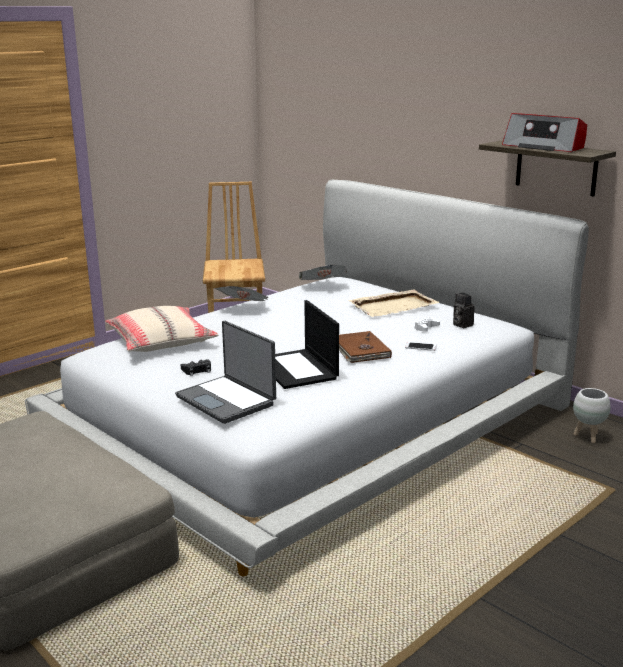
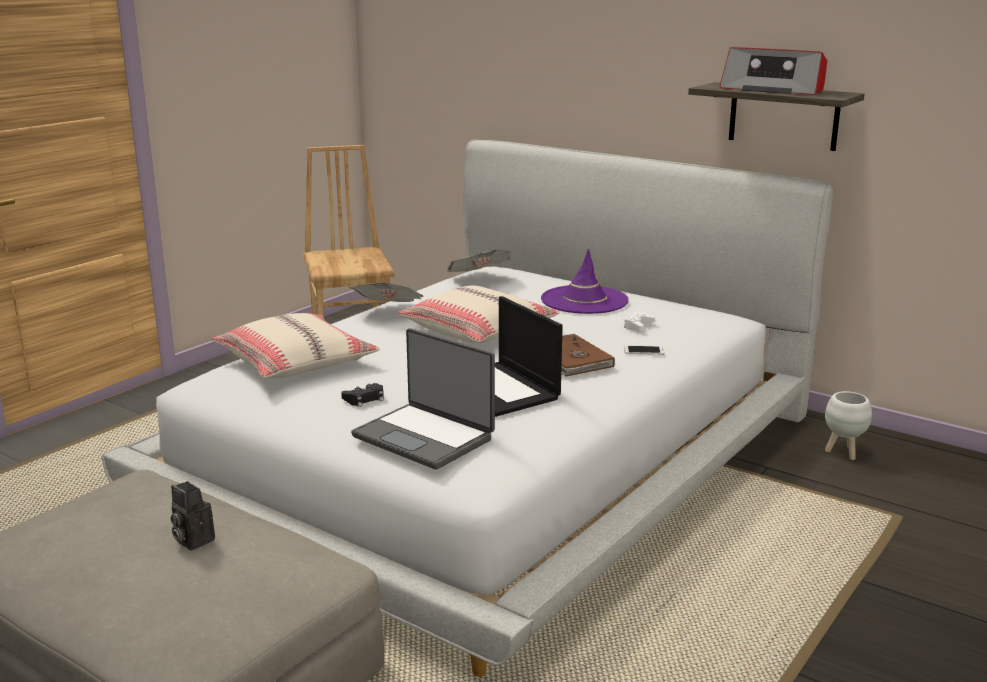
camera: 10 degrees left, 0 degrees up
(303, 325) = (478, 330): none -> beige pillow
(394, 306) = (584, 300): beige tray -> purple hat
(461, 325) = (679, 320): camera -> camera (192, 540)

